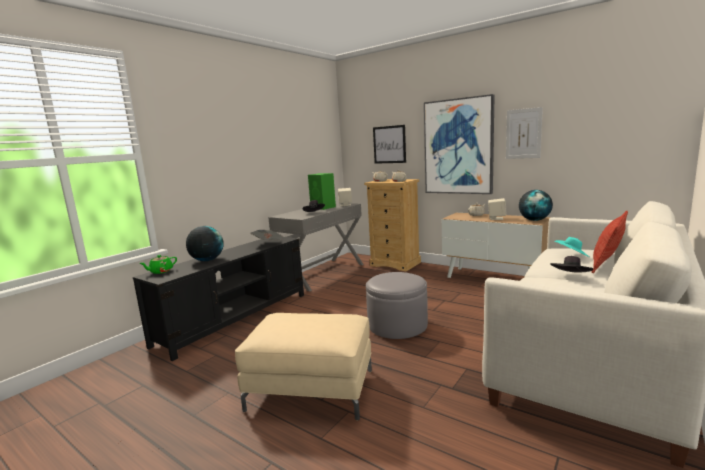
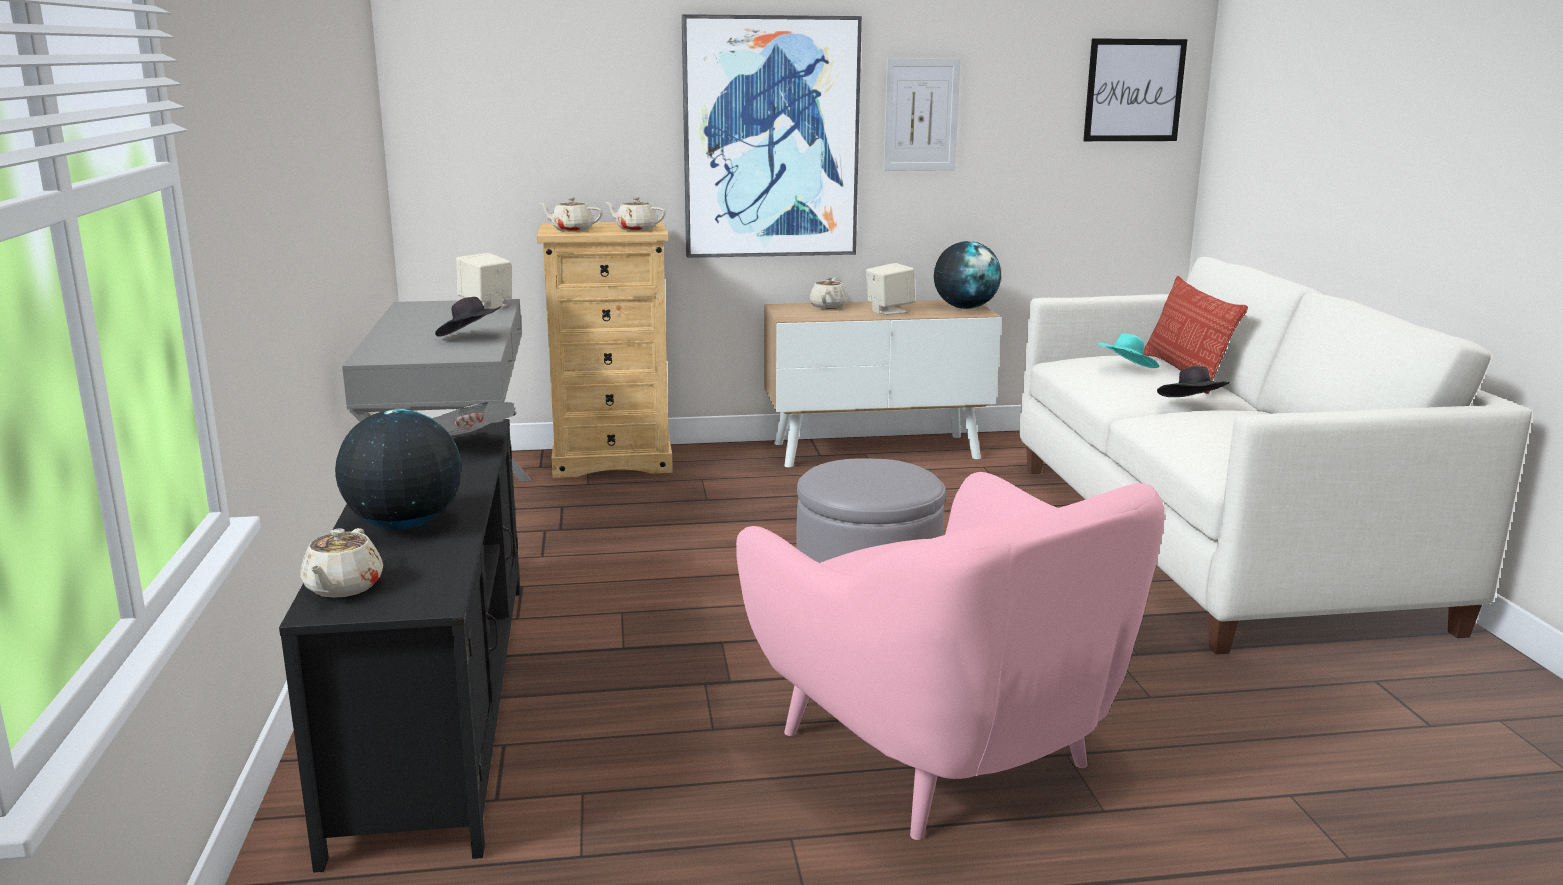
camera: 45 degrees left, 5 degrees up
(161, 271) = (343, 588): green teapot -> beige teapot
(311, 389) = (939, 754): beige ottoman -> pink armchair
(323, 207) = (439, 319): green speaker -> none
(389, 144) = (566, 123): picture -> picture (1134, 90)

